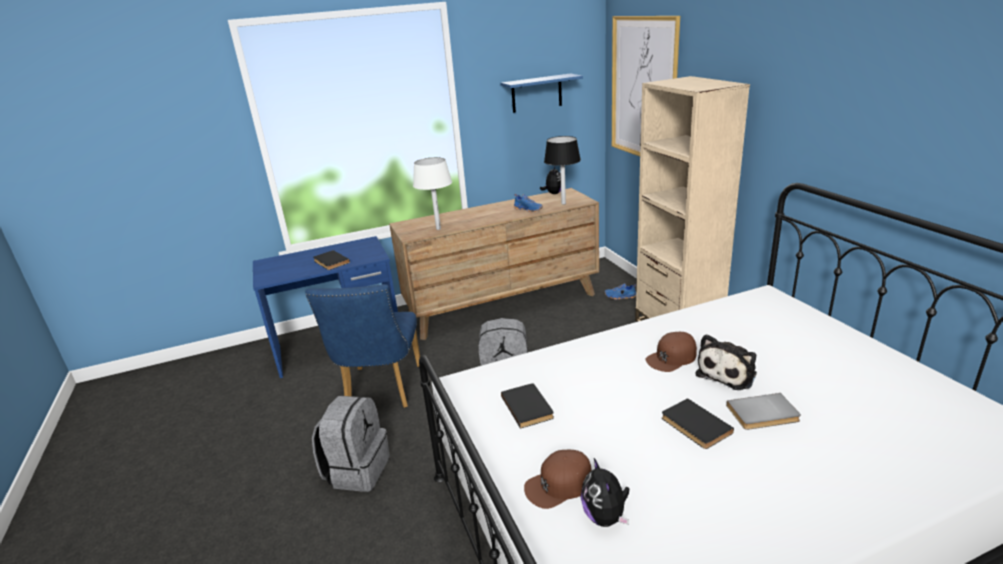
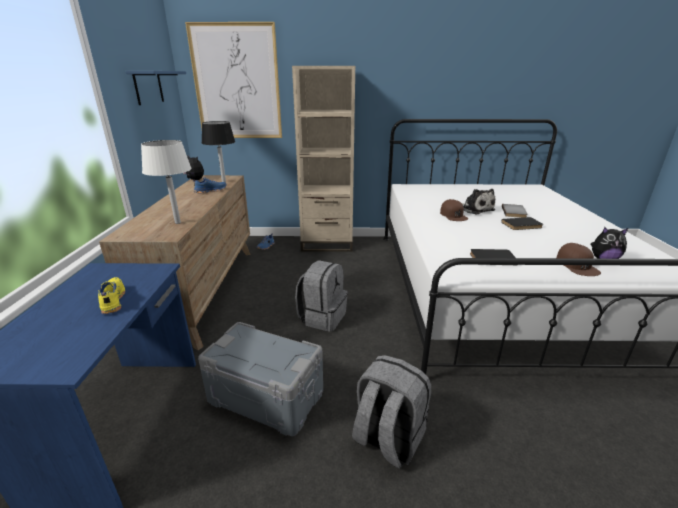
camera: 70 degrees left, 0 degrees up
(330, 262) = (112, 301): black book -> yellow shoe
(381, 391) = (265, 397): blue chair -> grey storage box

